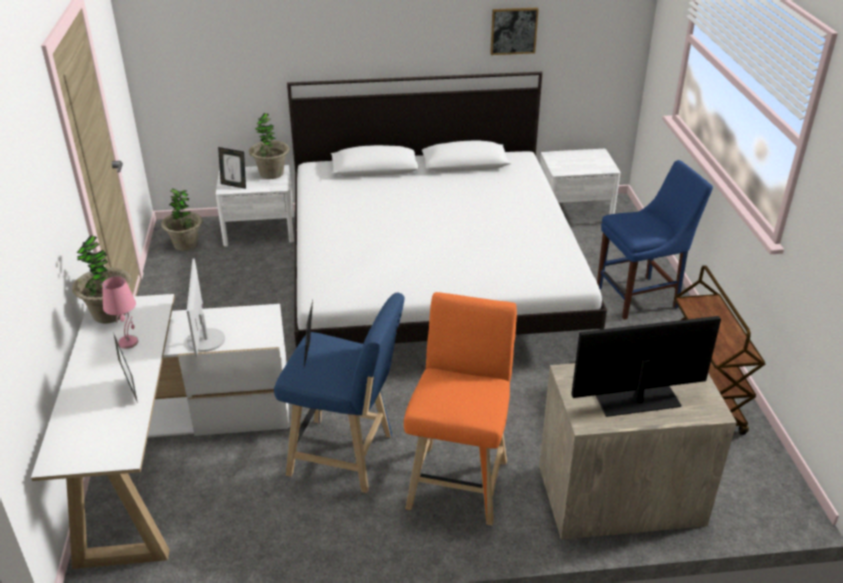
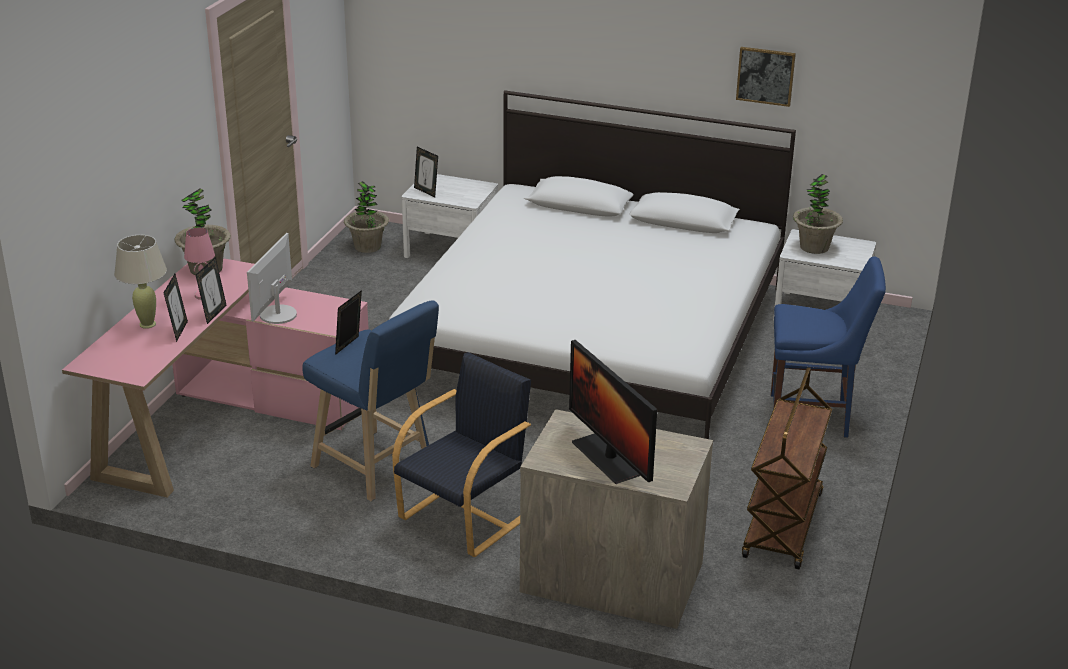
camera: 25 degrees right, 5 degrees down
(91, 392) = (147, 324): none -> beige table lamp
(154, 360) = (213, 314): none -> picture frame
(169, 454) = (223, 420): white desk -> pink desk
(271, 173) = (472, 188): potted plant -> potted plant (814, 247)
(459, 479) = (465, 517): orange stool -> black armchair
(637, 399) = (609, 457): monitor -> monitor turned 135 degrees counterclockwise

